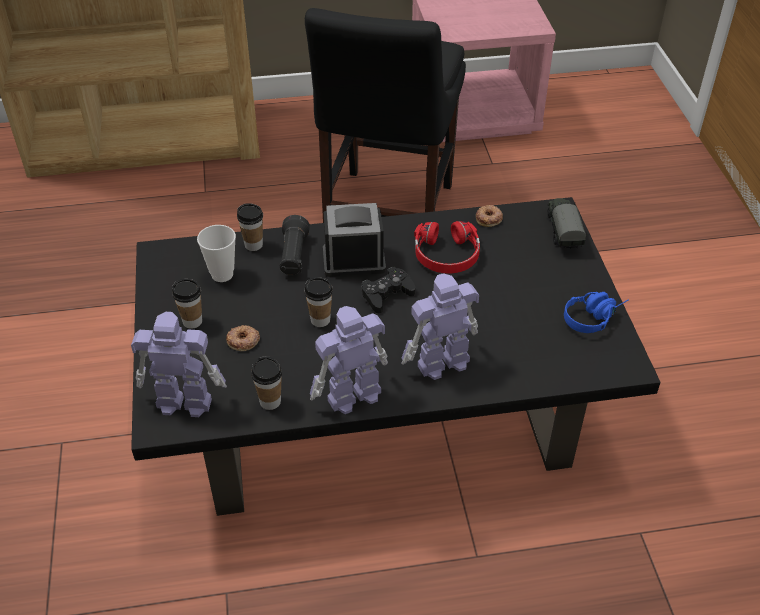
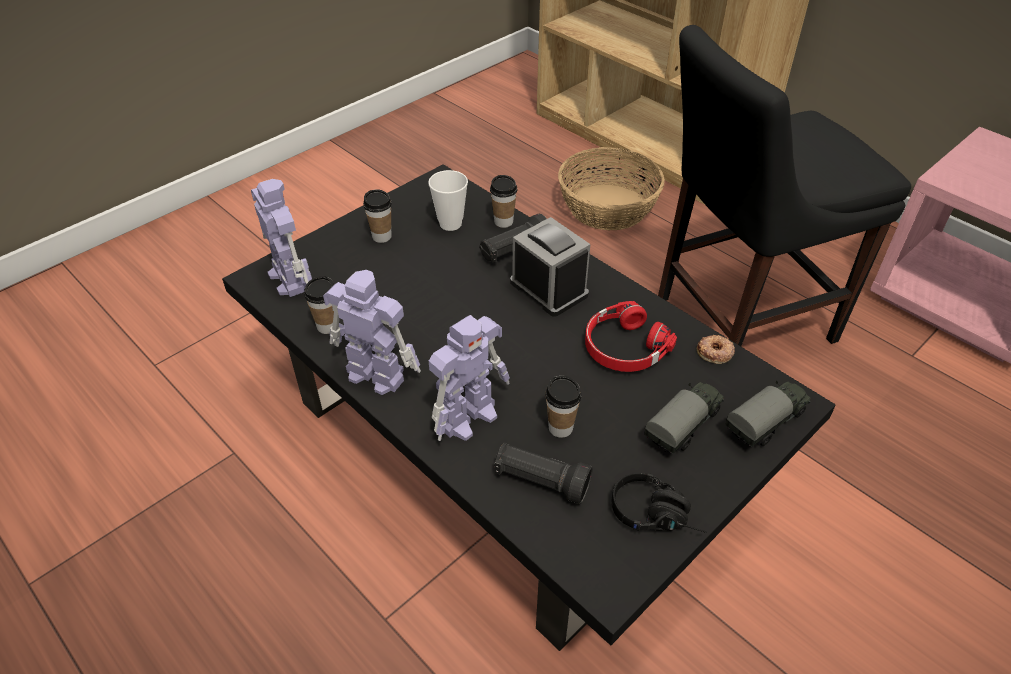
camera: 55 degrees right, 0 degrees up
(199, 207) = (608, 206): none -> basket
(243, 341) = (384, 275): donut -> none
(320, 320) = (451, 306): cup -> cup (560, 428)
(386, 294) = (525, 332): black game controller -> none
(441, 363) = (469, 416): toy robot -> toy robot turned 105 degrees clockwise
(527, 355) = (540, 481): none -> black flashlight
(536, 267) = (684, 426): none -> toy truck
(594, 317) = (657, 515): blue headphones -> black headphones

